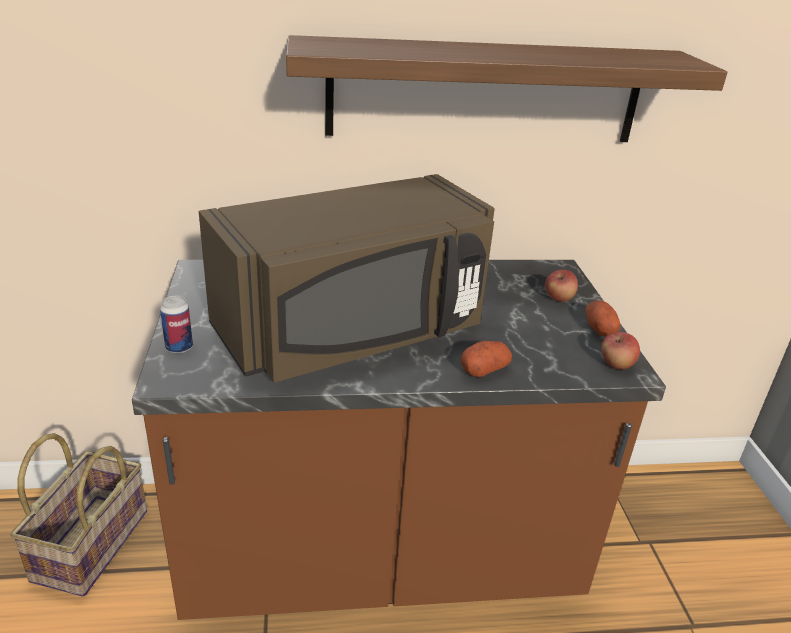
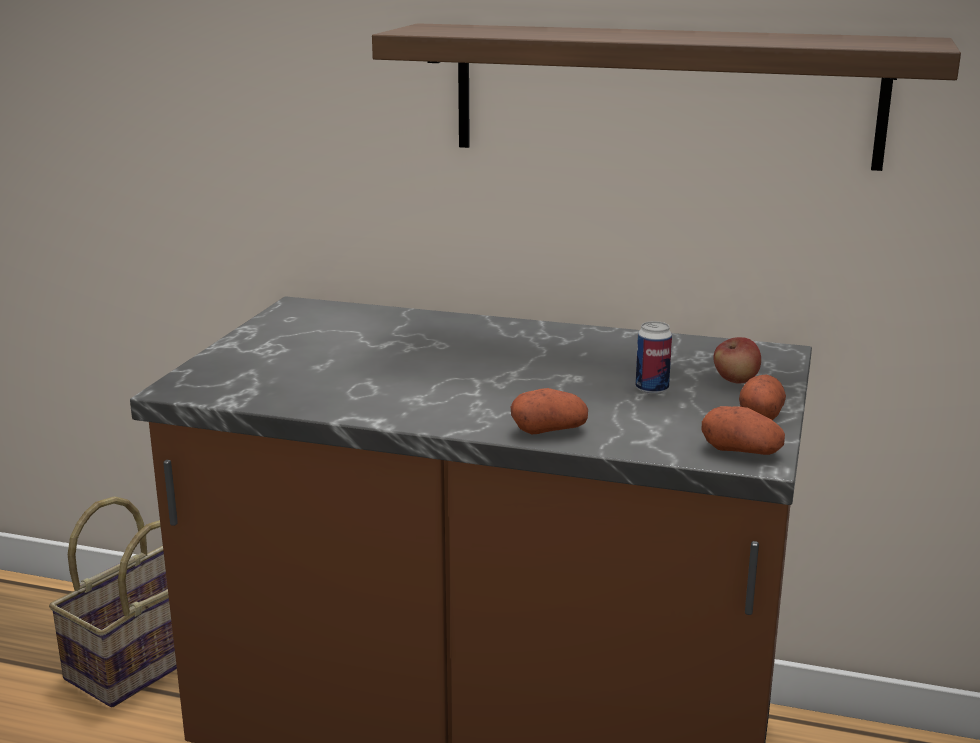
camera: 25 degrees right, 10 degrees down
(179, 348) = (213, 366): can -> can (652, 389)
(355, 331) = (423, 377): brown microwave -> none
(616, 365) = (741, 451): apple -> potato

